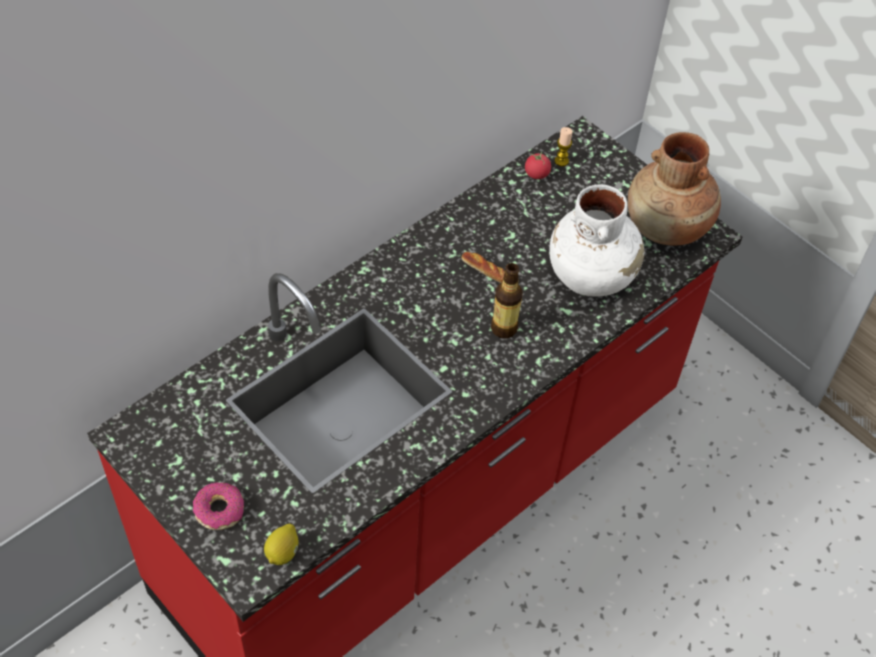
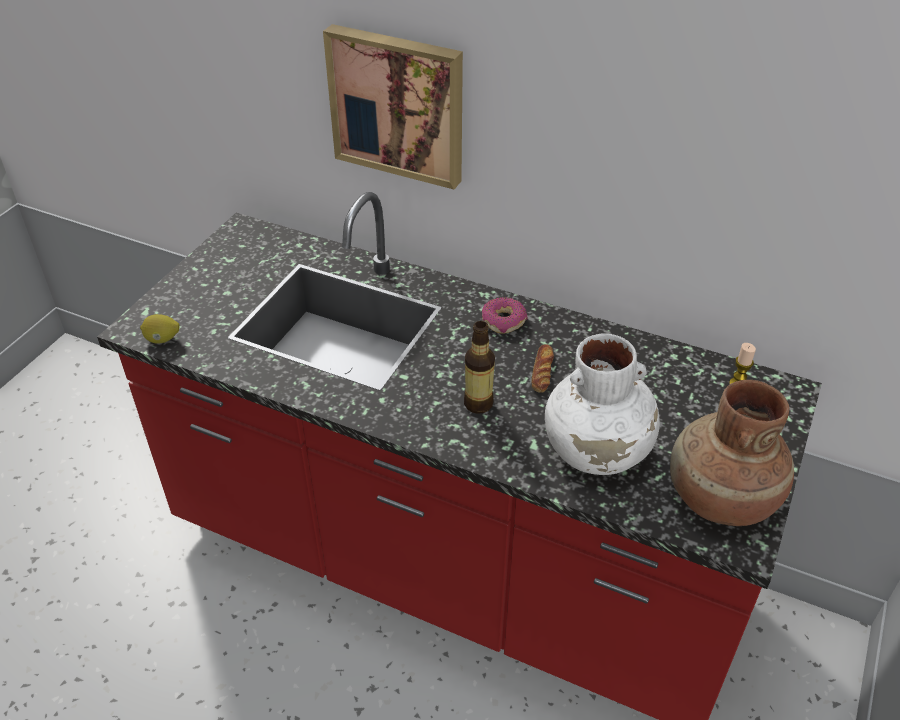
camera: 70 degrees right, 10 degrees down
(219, 510) = (191, 294): donut -> donut (504, 321)
(249, 185) = (398, 104): none -> picture
(536, 174) = (701, 370): tomato -> none

